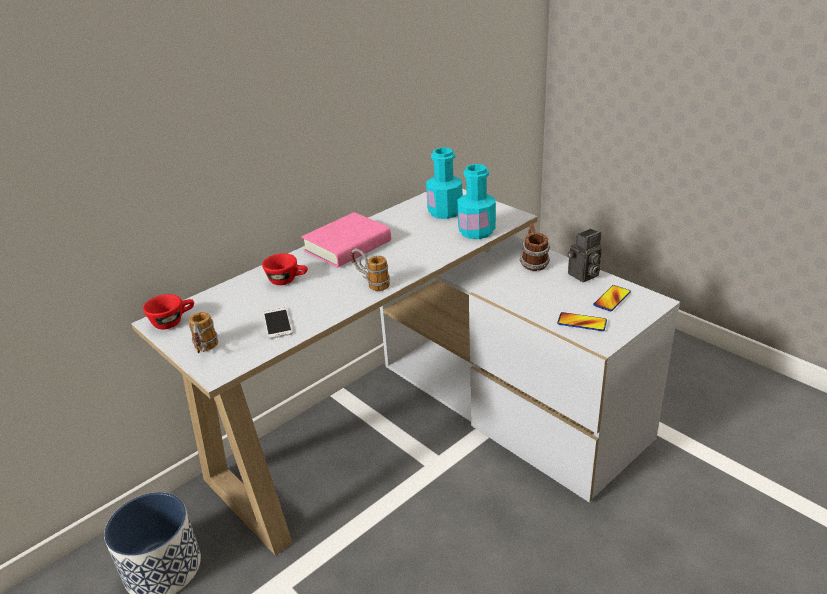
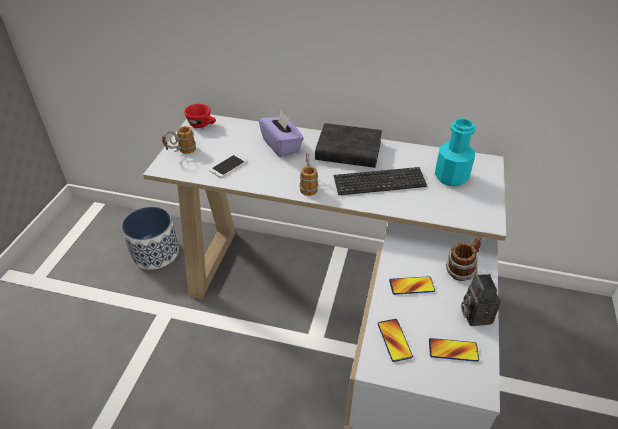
camera: 55 degrees right, 10 degrees up
(287, 280) = (281, 145): red cup -> purple tissue box
(347, 246) = (348, 151): pink book -> black book
(413, 246) = (379, 183): none -> keyboard
(476, 231) = (437, 208): turquoise bottle -> none
(530, 293) = (411, 286): none -> phone
(583, 276) = (474, 314): camera -> camera turned 60 degrees clockwise

